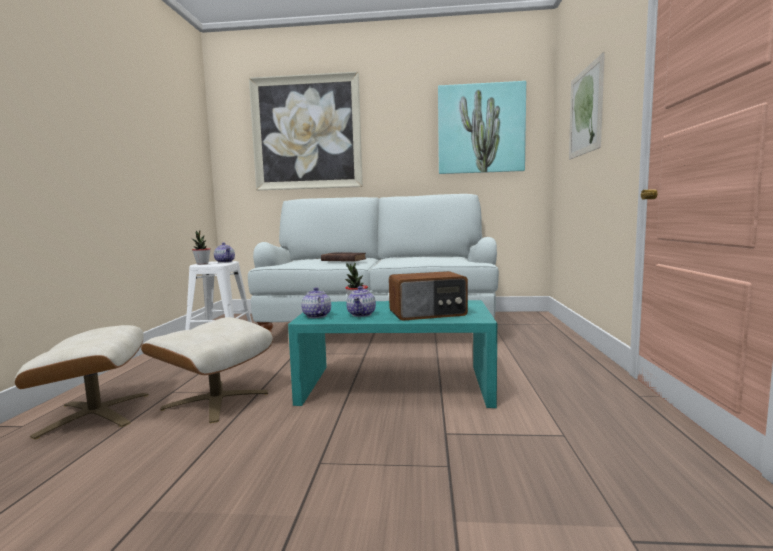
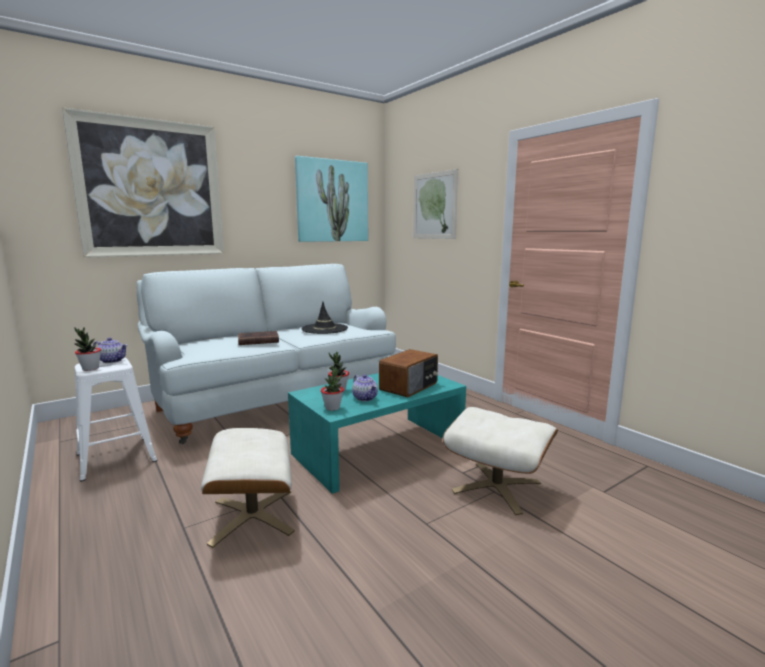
camera: 40 degrees left, 5 degrees up
(96, 414) = (139, 584): beige ottoman -> beige ottoman (497, 486)
(316, 316) = (332, 408): teapot -> potted plant
(422, 257) = (324, 329): none -> black hat

